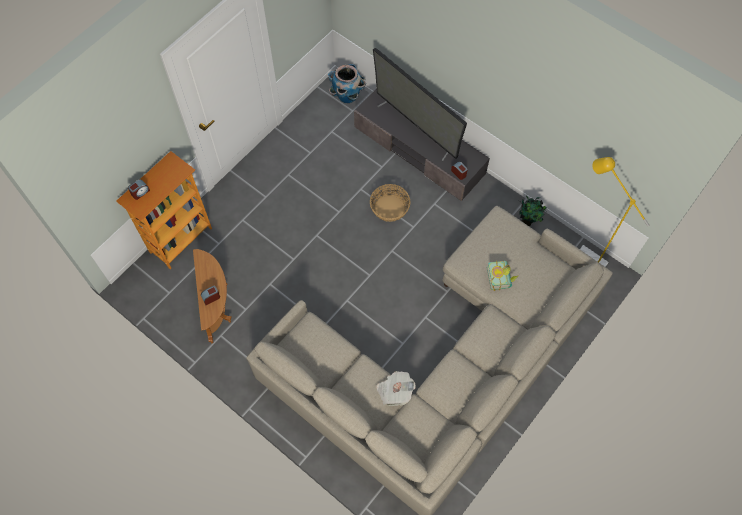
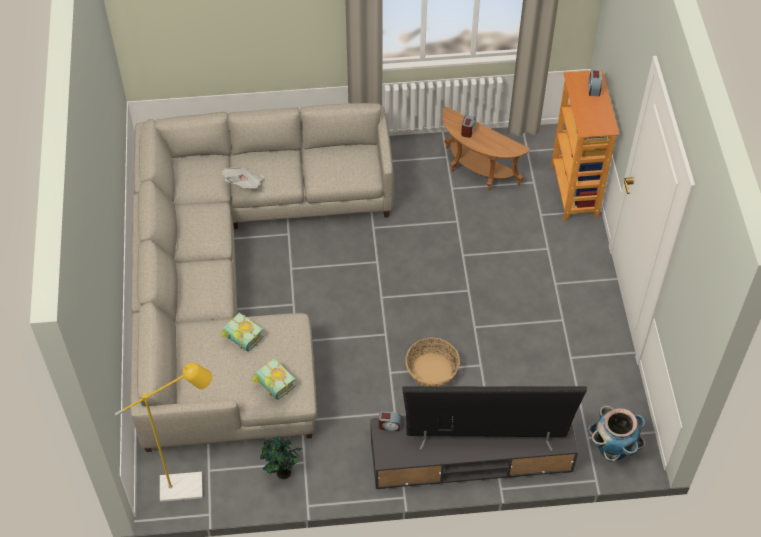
camera: 135 degrees right, 10 degrees down
(508, 234) = (272, 386): none -> book

